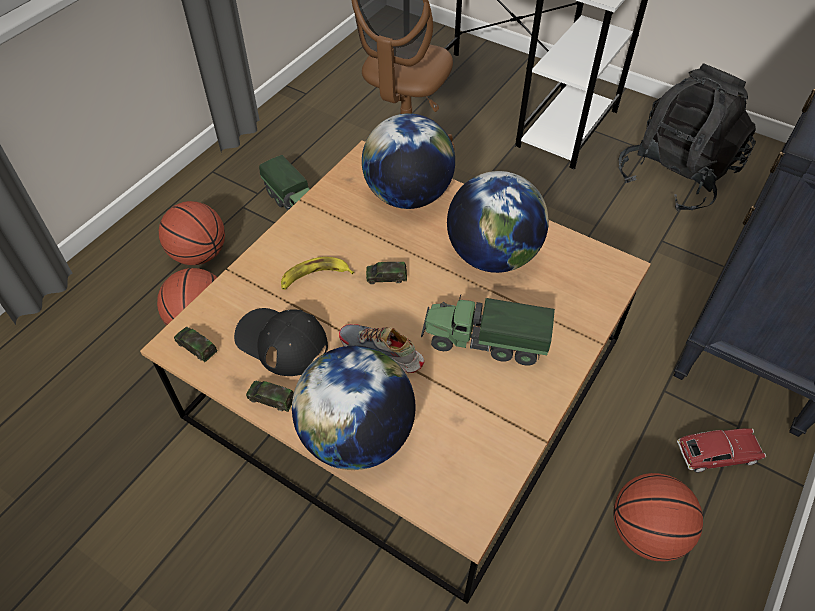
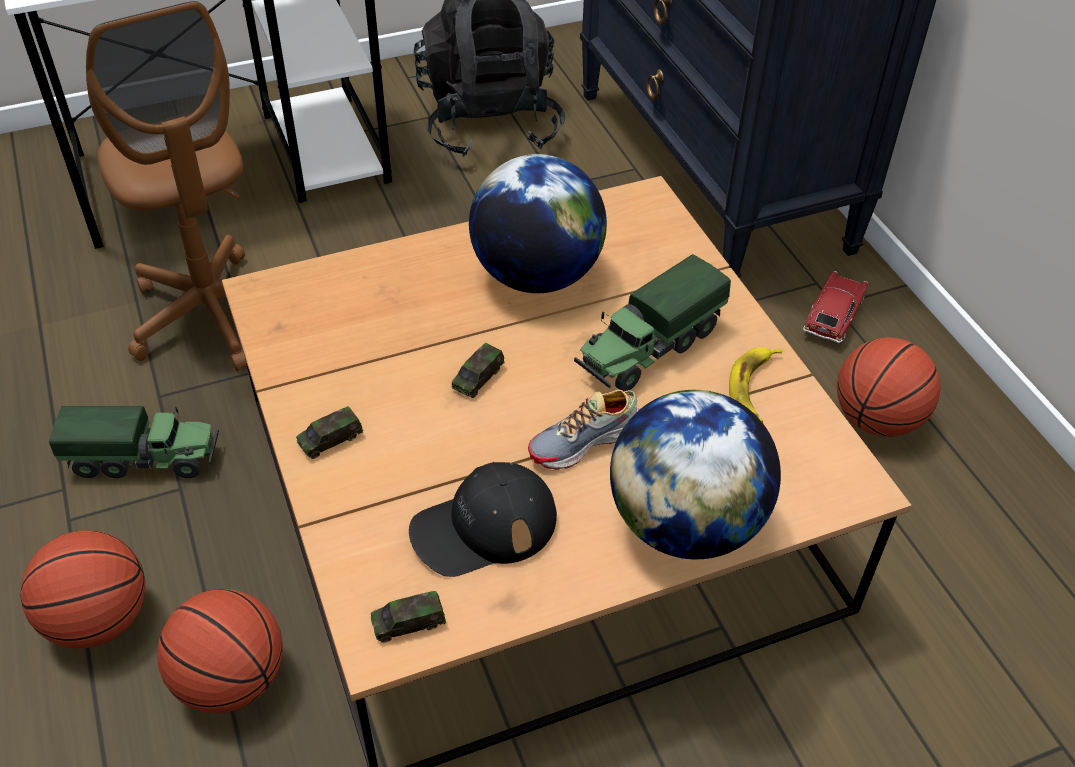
camera: 55 degrees left, 5 degrees down
(271, 399) = (565, 580): toy car -> toy car (330, 439)
(314, 277) = (409, 442): banana -> banana (754, 389)
(408, 196) = (369, 291): globe -> none

